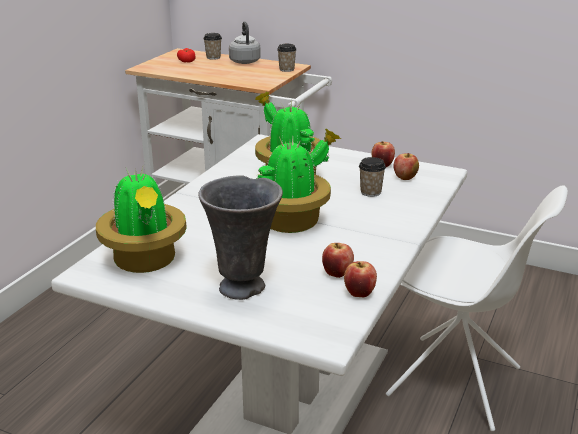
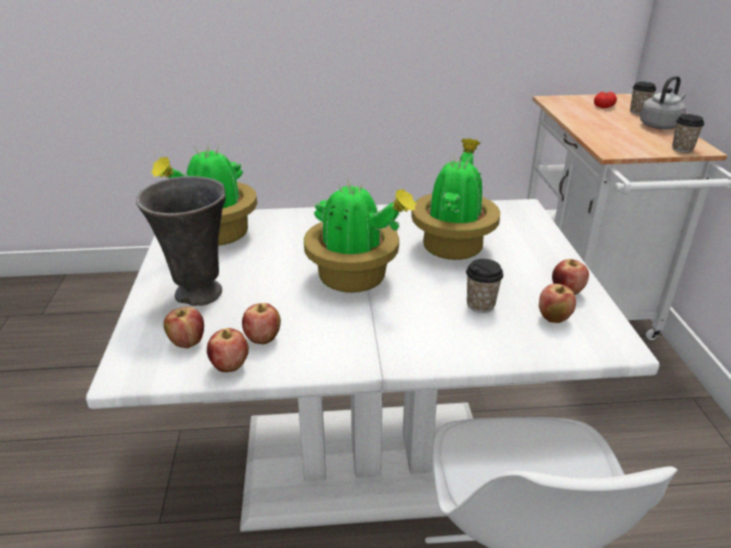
camera: 60 degrees right, 5 degrees up
(311, 305) = (187, 342): none -> apple

